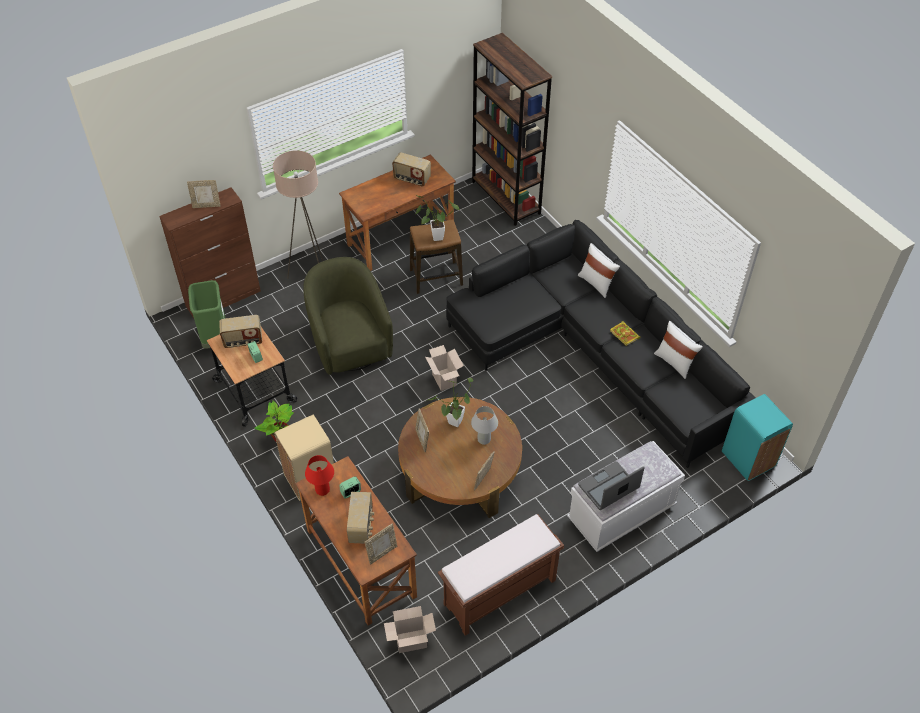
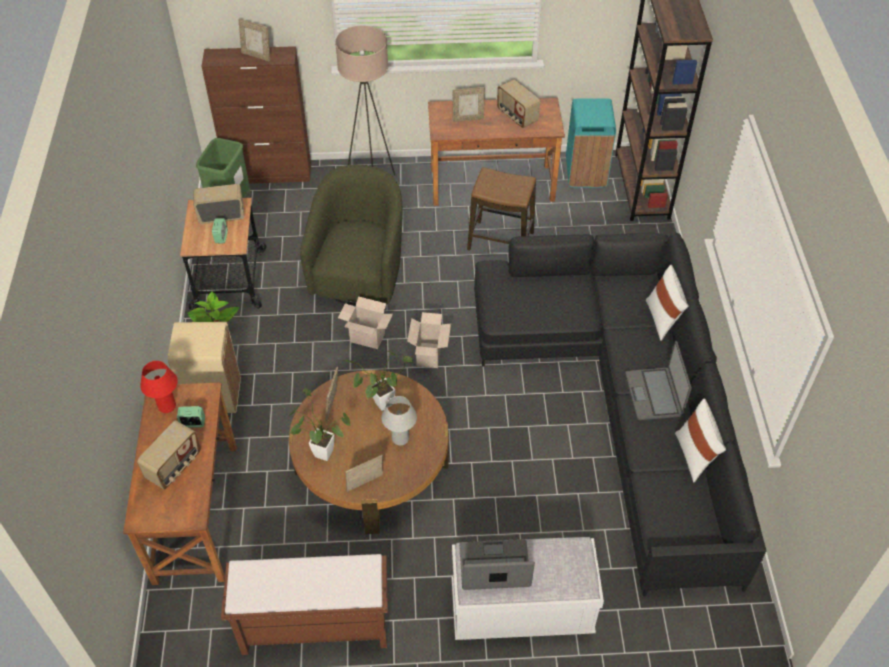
camera: 30 degrees right, 0 degrees up
(243, 341) = (221, 215): radio -> radio turned 150 degrees clockwise
(382, 553) = (171, 508): picture frame -> picture frame (468, 118)
(410, 642) = (180, 628): cardboard box -> cardboard box (366, 338)
(434, 237) = (500, 189): potted plant -> potted plant (320, 452)
(625, 335) = (654, 394): book -> laptop
(748, 460) = (730, 626): turquoise trash can -> turquoise trash can (585, 173)

